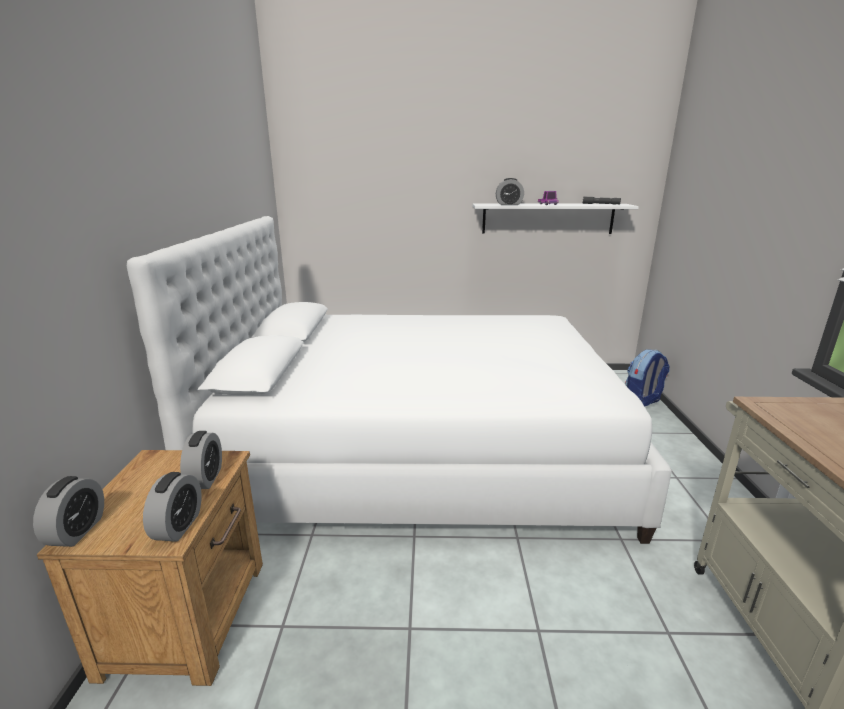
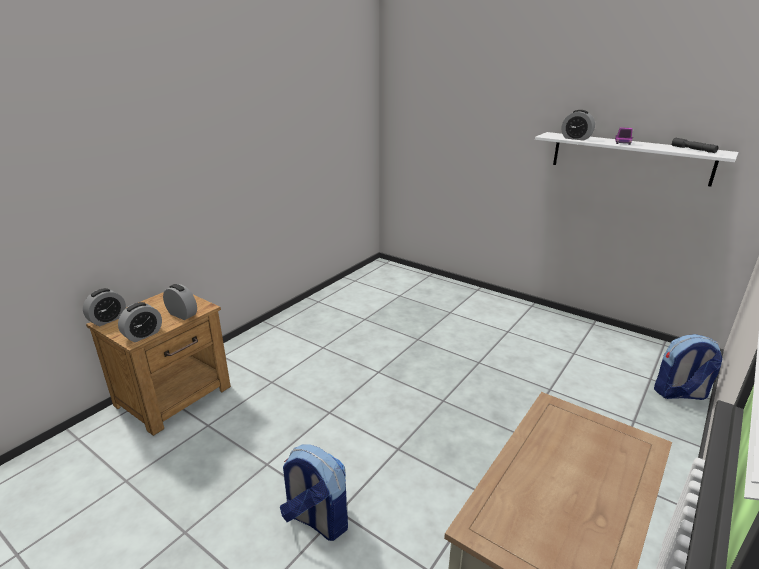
camera: 35 degrees right, 5 degrees up
(205, 478) = (182, 314): alarm clock -> alarm clock turned 90 degrees counterclockwise
(420, 451) = (400, 355): white bed -> none
(528, 653) = (316, 520): none -> backpack

